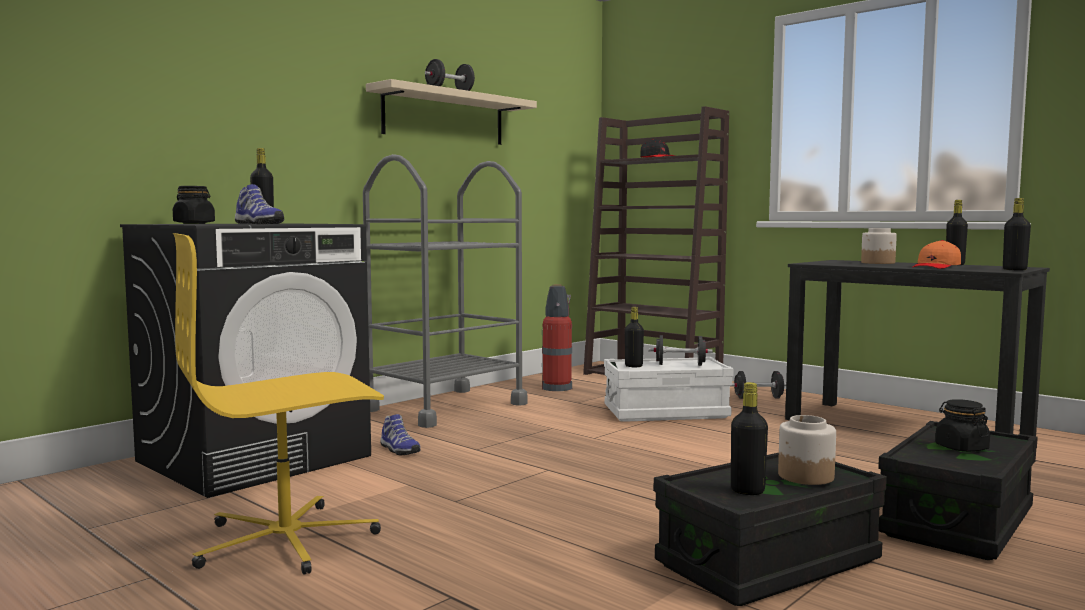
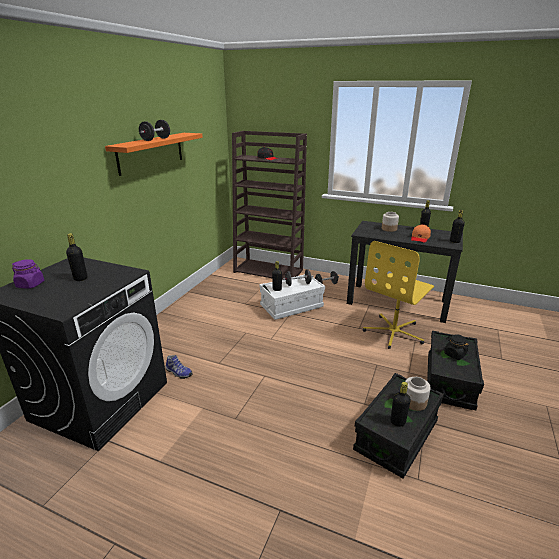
camera: 20 degrees left, 20 degrees up
(194, 223) = (30, 284): black jar -> purple jar
(257, 224) = (86, 291): shoe -> none
(287, 540) = (169, 482): yellow office chair -> yellow office chair (394, 332)
(444, 117) = (151, 152): beige shelf -> orange shelf
(446, 407) = (179, 321): grey cart -> none
(557, 388) = (227, 290): fire extinguisher -> none

